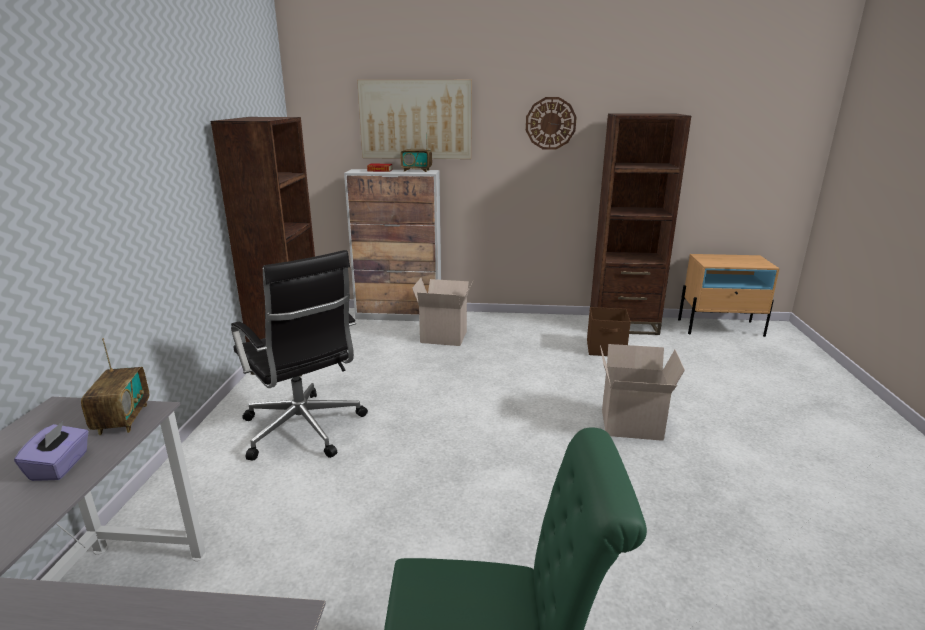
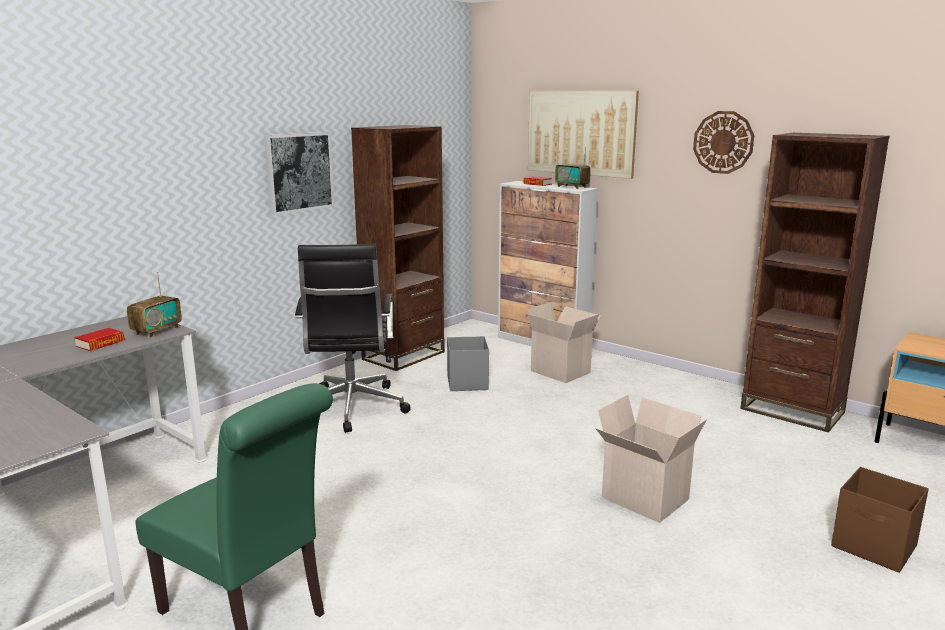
camera: 35 degrees right, 5 degrees down
(60, 466) = (100, 344): purple tissue box -> book
(172, 177) = (299, 172): none -> picture
(382, 368) = (467, 382): none -> grey storage box
(606, 349) = (729, 427): brown storage box -> brown storage box (874, 547)

